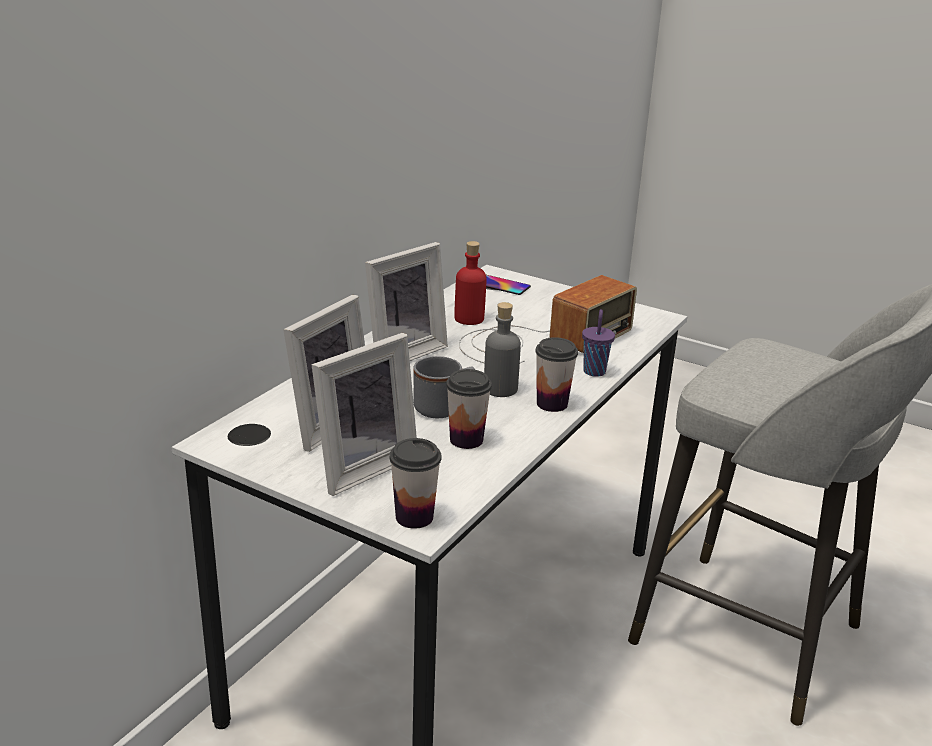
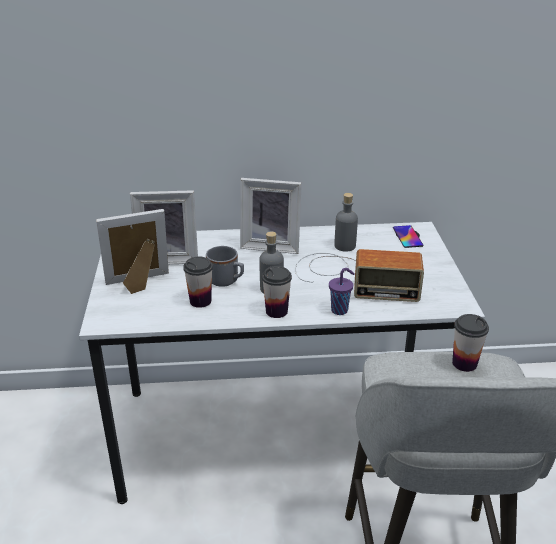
camera: 55 degrees right, 5 degrees up
(361, 466) = (139, 284): picture frame -> picture frame turned 150 degrees clockwise
(414, 517) = (108, 317): cup -> cup (464, 363)
(469, 319) = (345, 246): red bottle -> grey bottle

